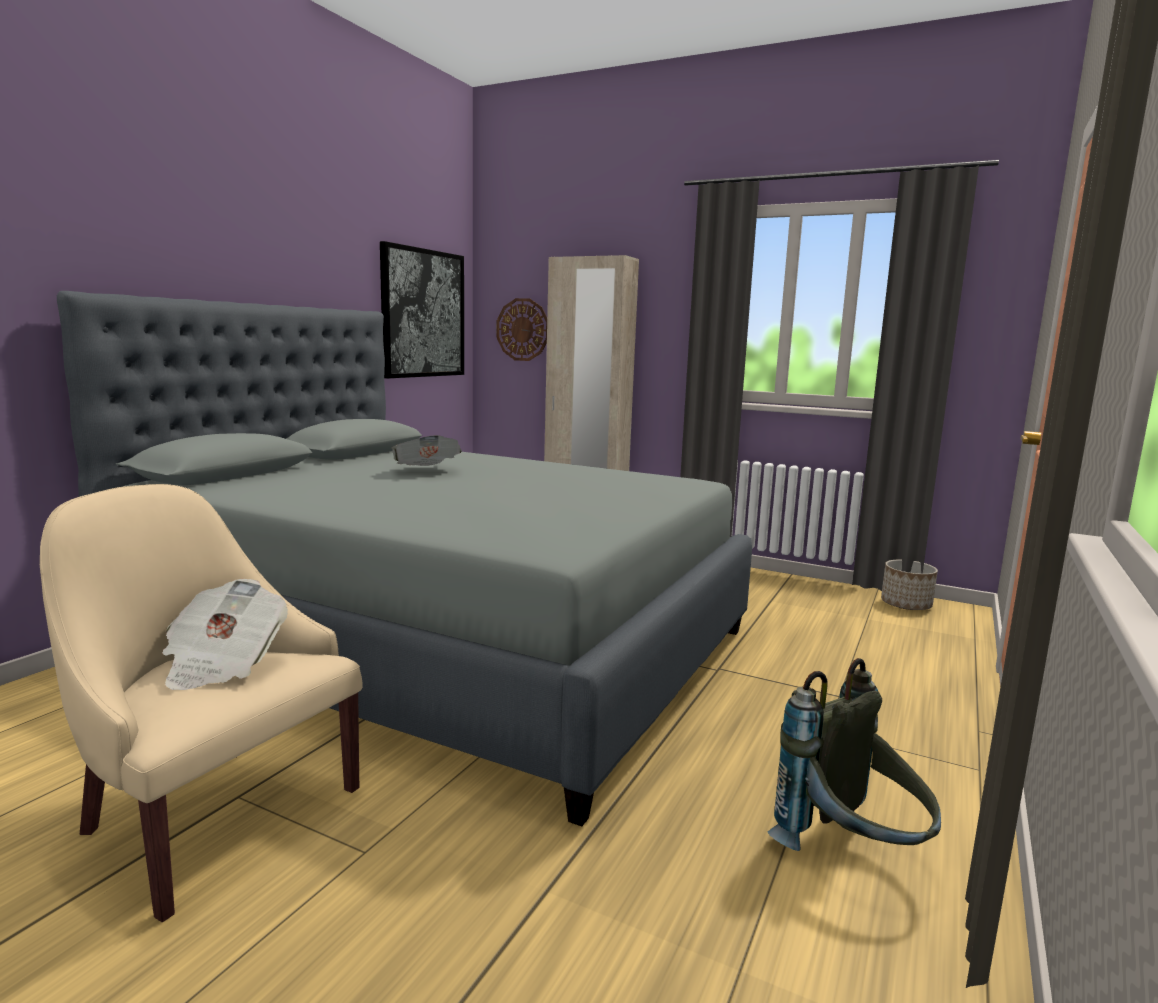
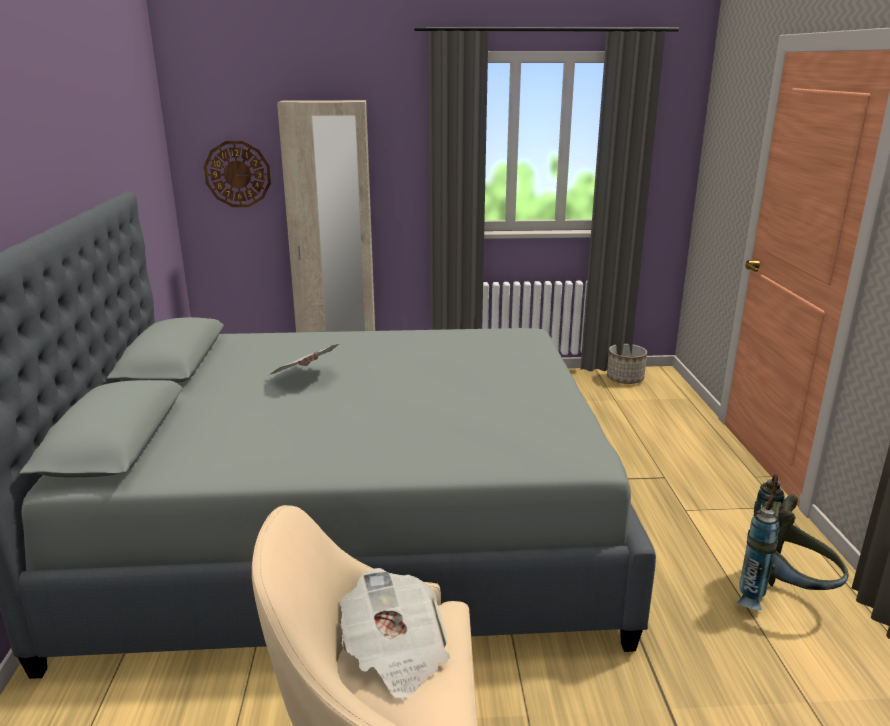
camera: 30 degrees left, 10 degrees up
(423, 313) = (143, 175): picture -> none

